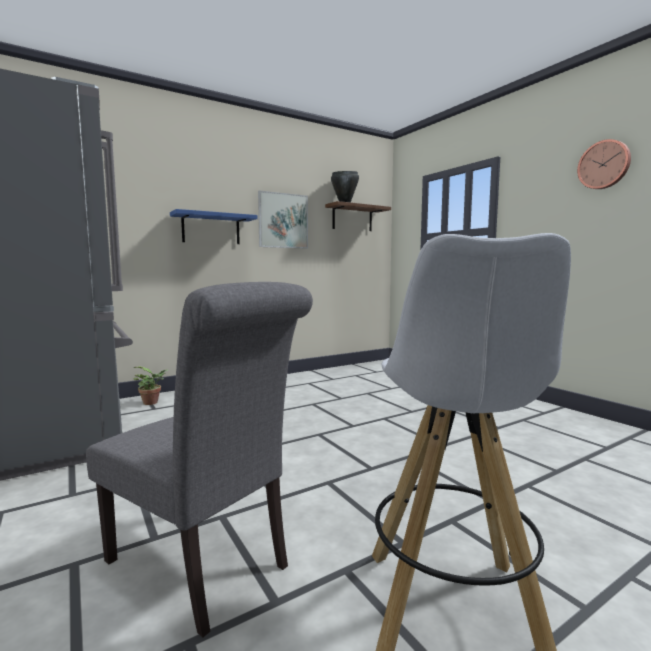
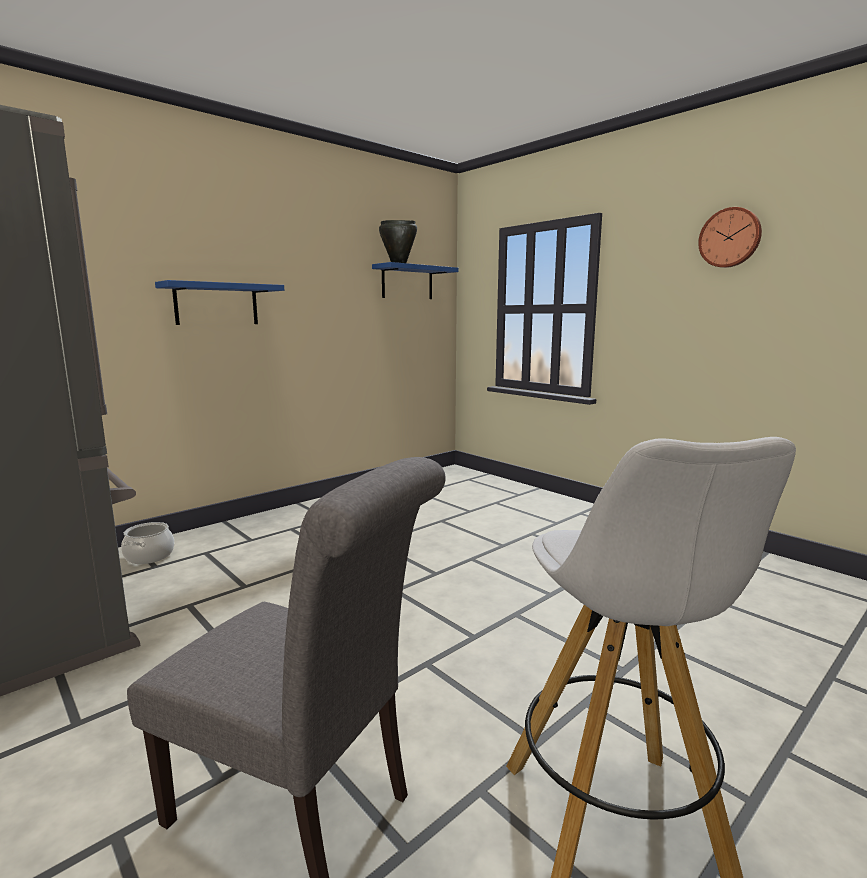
camera: 10 degrees left, 5 degrees up
(152, 402) = (150, 556): potted plant -> cooking pot
(283, 220) = (316, 289): picture -> none
(352, 218) = (407, 282): brown shelf -> blue shelf

